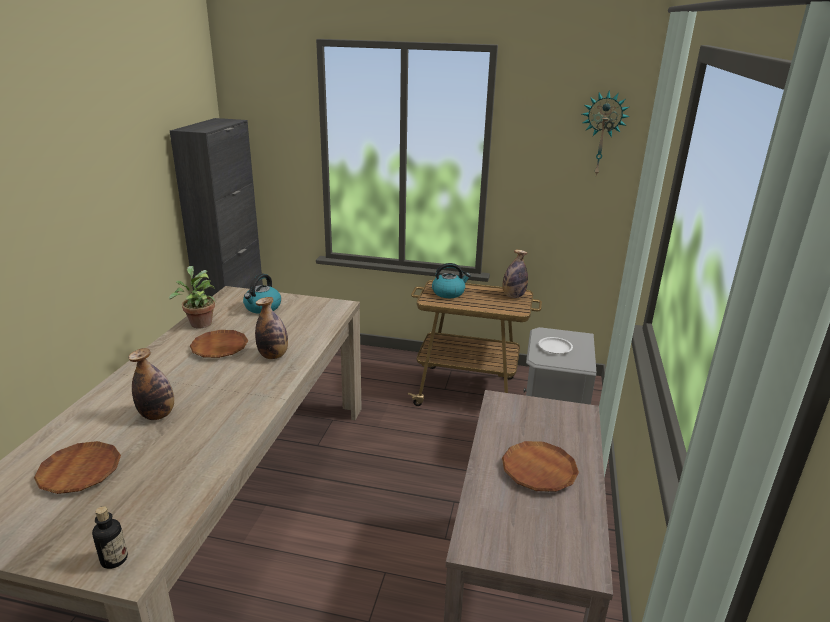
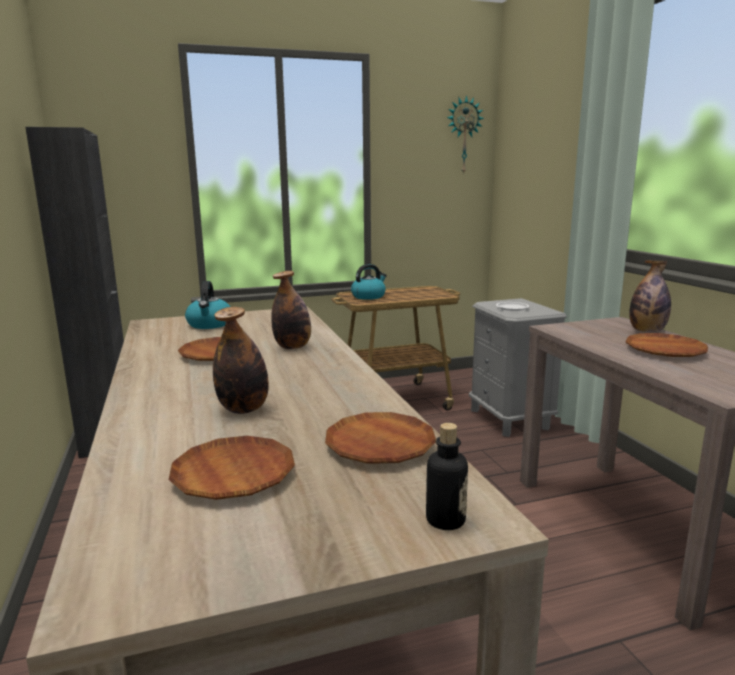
camera: 30 degrees left, 10 degrees down
(175, 482) = (380, 445): none -> brown plate
(199, 323) = (152, 345): potted plant -> none
(513, 296) = (425, 290): bottle -> bottle (647, 331)

